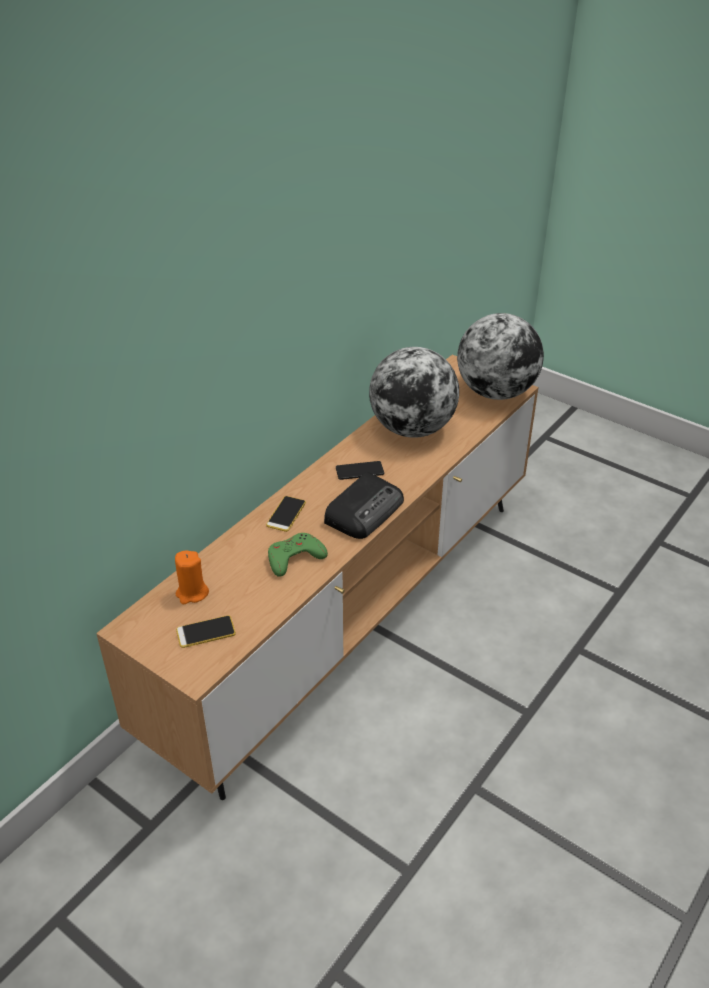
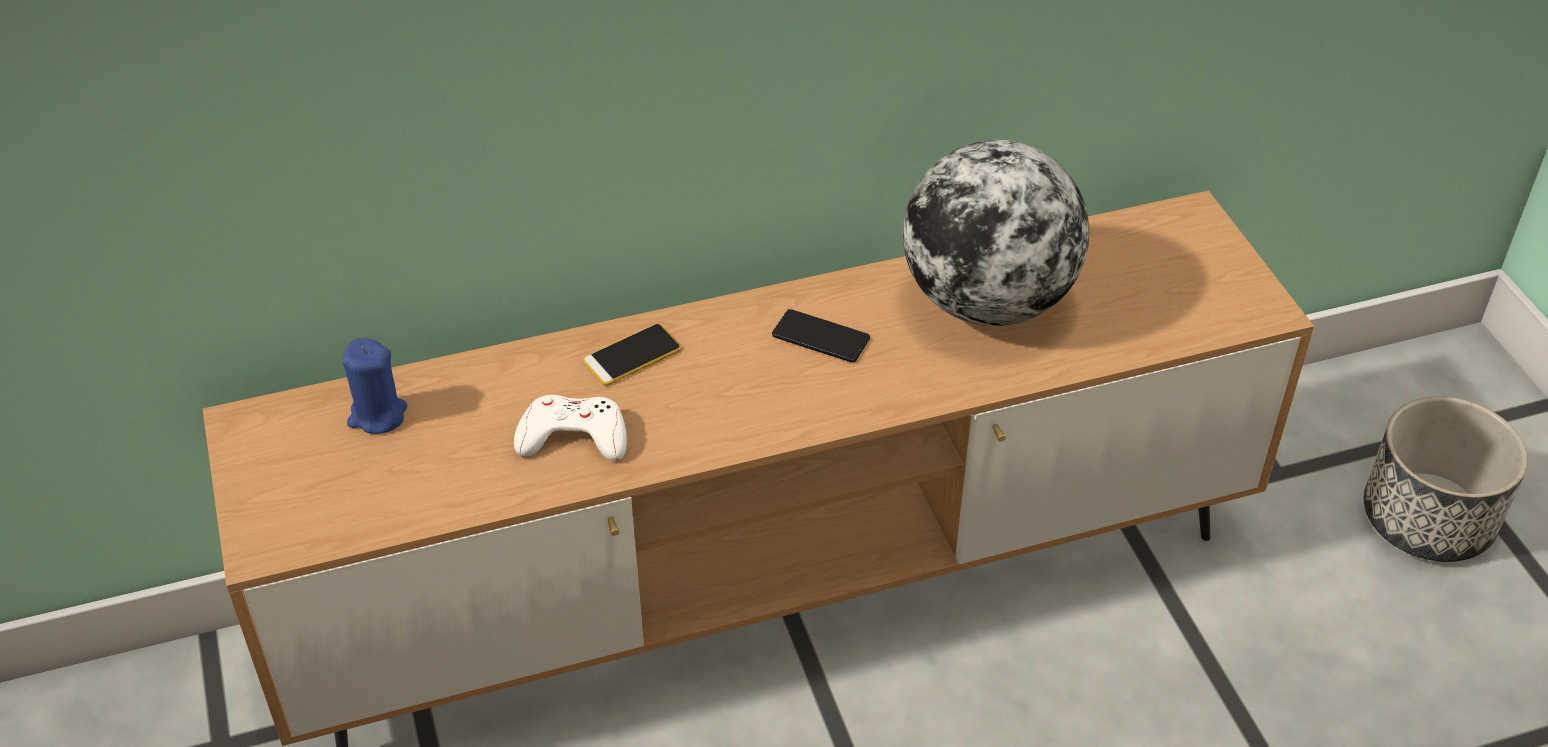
camera: 35 degrees right, 5 degrees up
(192, 593) = (377, 415): orange candle -> blue candle
(206, 632) = (337, 487): phone -> none
(294, 558) = (573, 436): green game controller -> white game controller
(365, 510) = (760, 411): radio -> none
(495, 392) = (1215, 300): globe -> none
(570, 466) = (1428, 517): none -> planter

